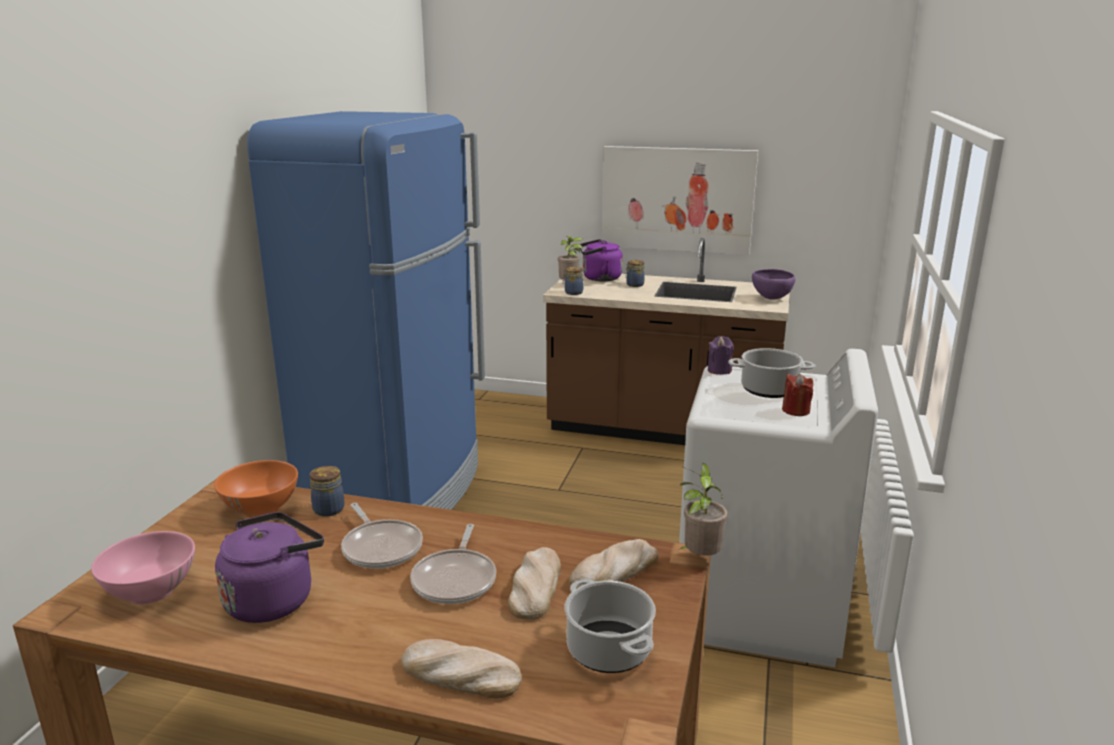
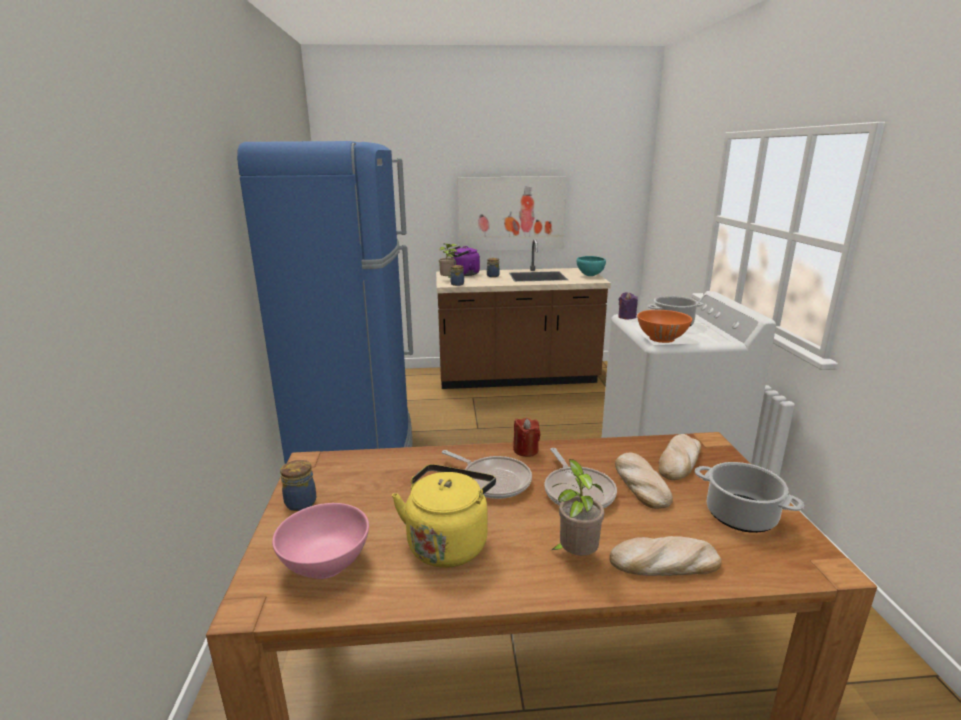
camera: 20 degrees left, 0 degrees up
(261, 508) = (358, 471): orange bowl -> orange bowl (661, 338)
(273, 599) = (448, 542): purple kettle -> yellow kettle
(329, 508) = (417, 460): jar -> jar (300, 502)
(699, 558) = (721, 440): potted plant -> potted plant (575, 555)
(771, 299) = (590, 276): purple bowl -> turquoise bowl
(795, 410) = (706, 333): red candle -> red candle (525, 450)

